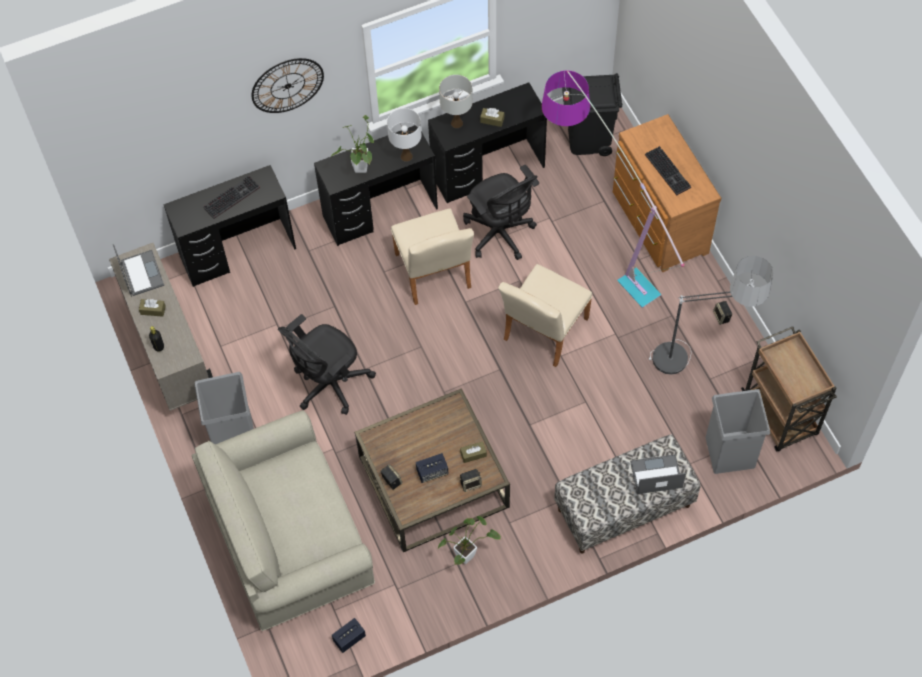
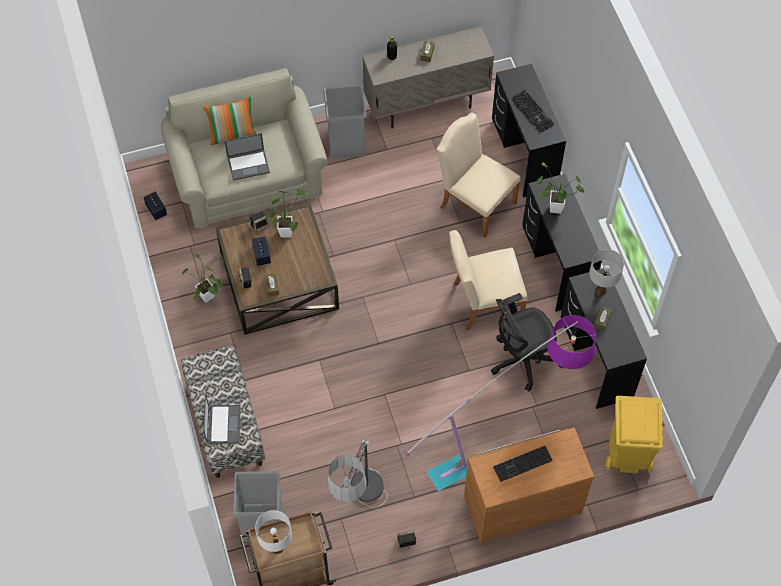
camera: 95 degrees right, 0 degrees up
(141, 273) = (464, 47): laptop -> laptop (249, 164)
(268, 526) = (232, 134): none -> pillow
(287, 85) = (591, 106): wall clock -> none
(329, 385) = (382, 212): black office chair -> none
(395, 451) = (286, 230): none -> potted plant
(406, 156) = (565, 245): white table lamp -> white table lamp (277, 548)
(542, 333) = (410, 382): beige chair -> beige chair (474, 202)
(588, 139) = (627, 453): black trash can -> yellow trash can

